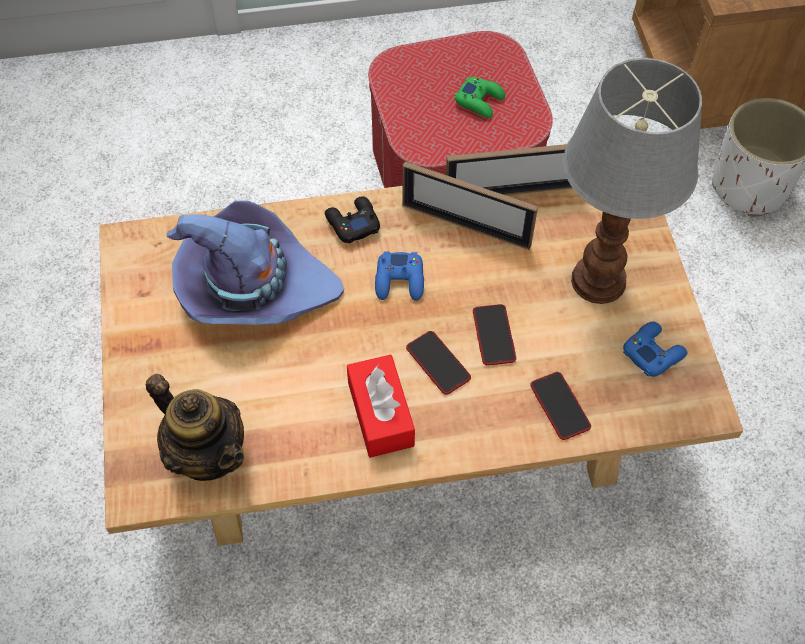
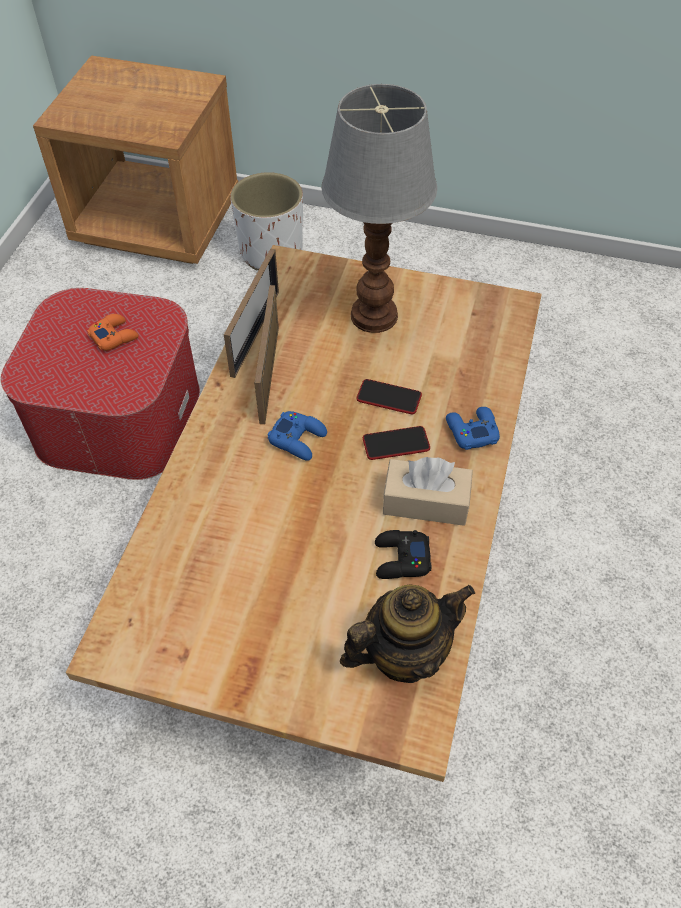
camera: 65 degrees left, 5 degrees down
(252, 286) = (235, 554): purple hat -> none
(352, 223) = (214, 451): black game controller -> black game controller (401, 559)
(380, 414) = (426, 502): red tissue box -> beige tissue box
(466, 225) = (269, 374): picture frame -> picture frame turned 135 degrees clockwise
(480, 101) = (114, 336): green game controller -> orange game controller
(560, 406) = (475, 383): phone -> none
(653, 352) = (454, 312): blue game controller -> blue game controller (471, 431)

